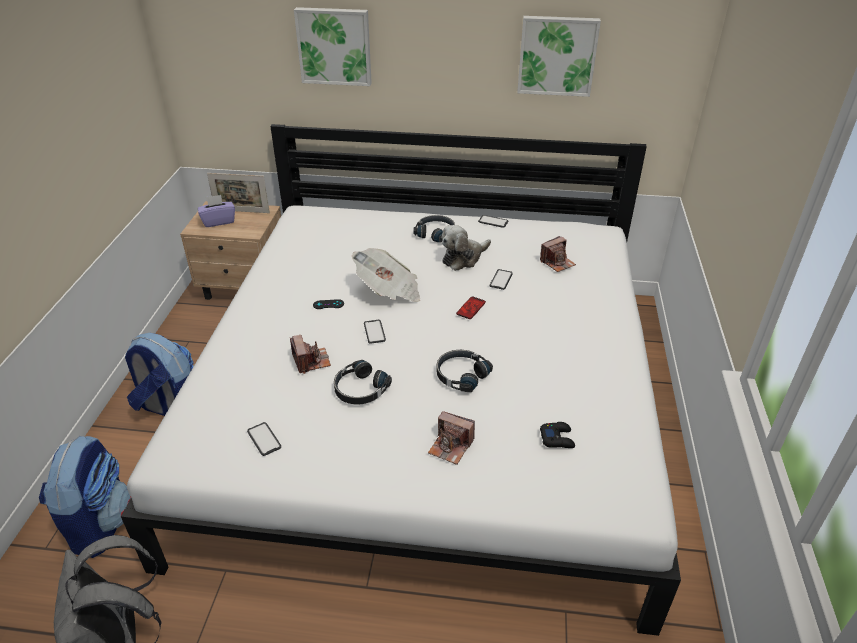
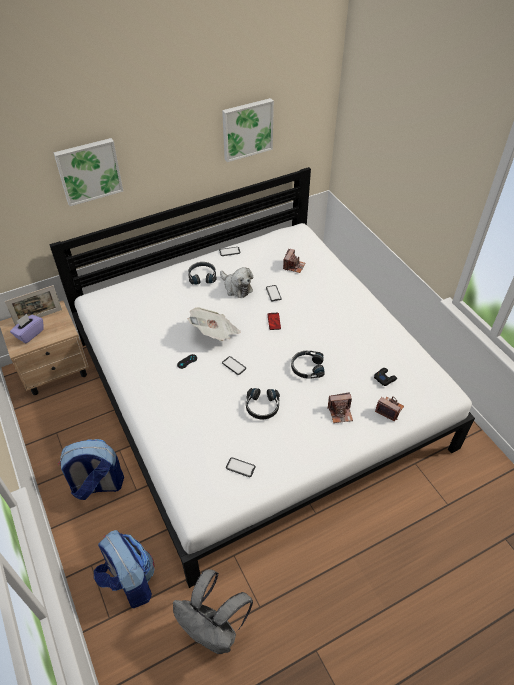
camera: 35 degrees left, 10 degrees up
(311, 361) = (216, 405): camera -> camera (389, 409)
(463, 258) = (236, 287): plush toy -> plush toy turned 60 degrees counterclockwise

